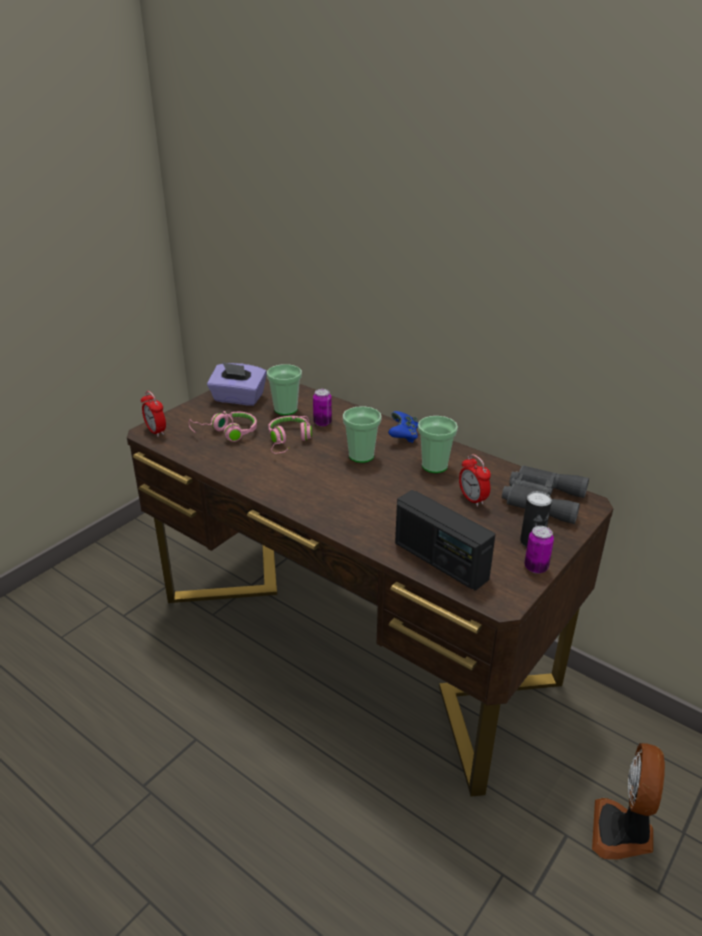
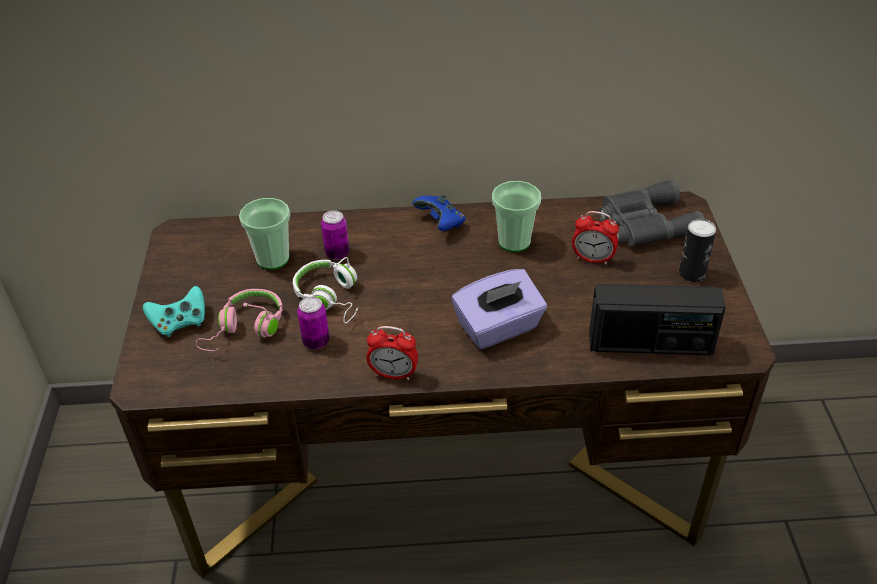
camera: 40 degrees left, 10 degrees up
(156, 431) = (151, 379): alarm clock -> alarm clock (393, 374)
(202, 415) = (180, 323): none -> turquoise game controller
(238, 399) = (194, 275): purple tissue box -> purple tissue box (499, 328)
(289, 441) = (331, 297): pink headphones -> white headphones
(361, 456) = (431, 271): cup -> none
(536, 567) = (726, 298): can -> can (316, 341)
(623, 833) = (815, 486): fan -> none

